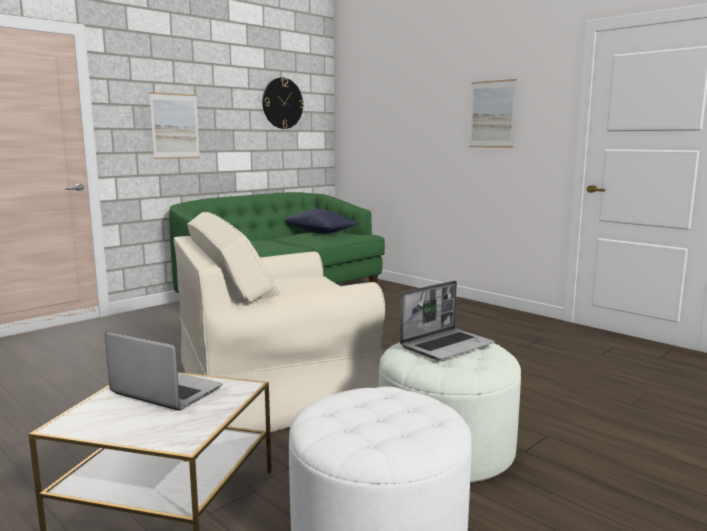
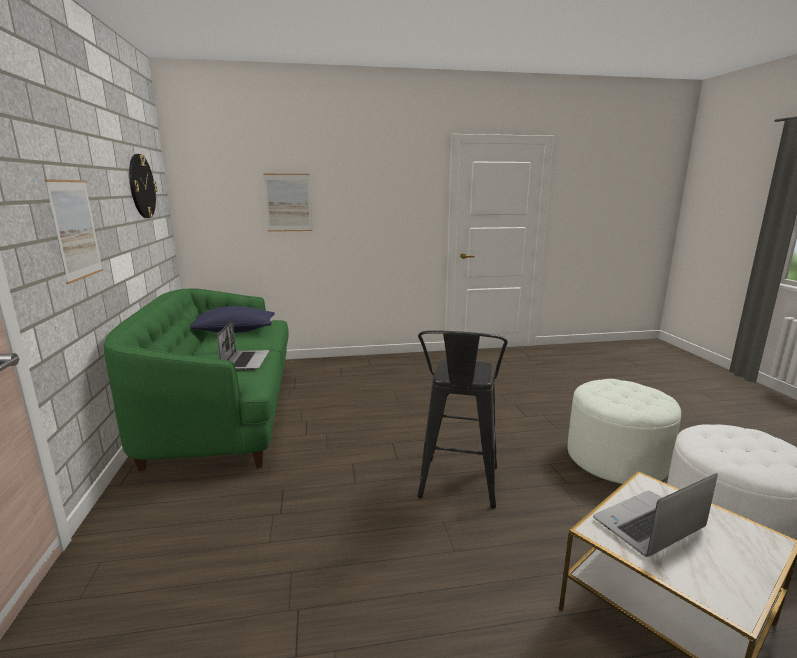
camera: 55 degrees left, 5 degrees up
(274, 386) = (457, 488): beige armchair -> black stool
(447, 345) = (614, 390): laptop -> laptop (245, 361)
(492, 114) = (377, 201): picture -> picture (288, 202)

